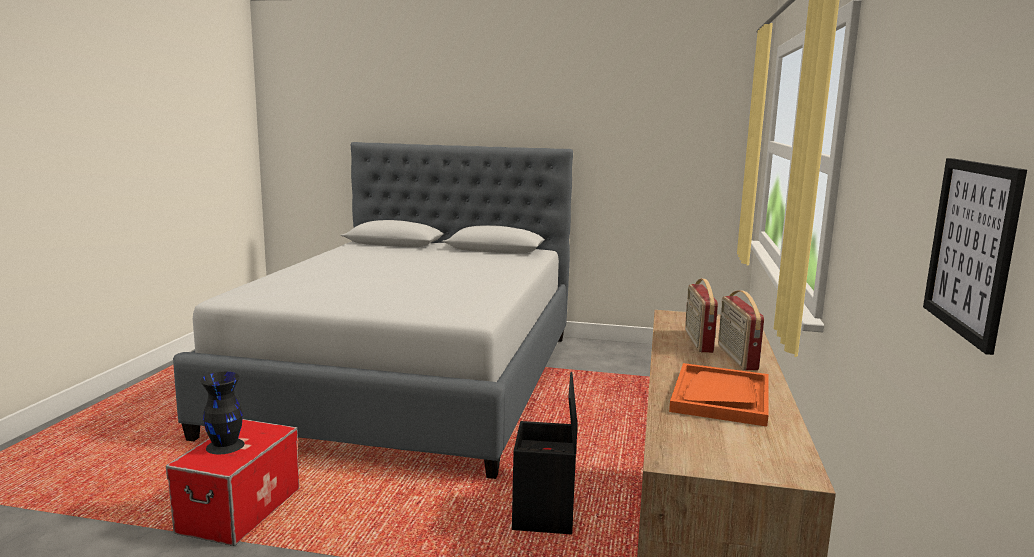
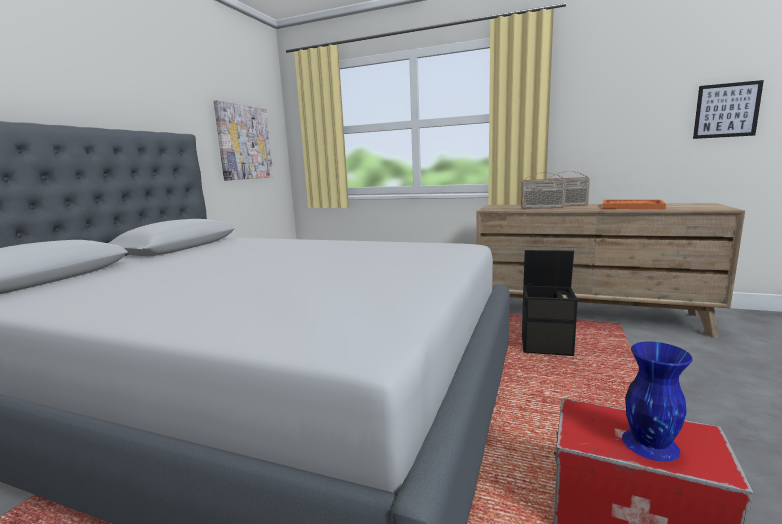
camera: 80 degrees left, 0 degrees up
(226, 446) = (650, 443): black vase -> blue vase
(666, 155) = (244, 142): none -> picture

